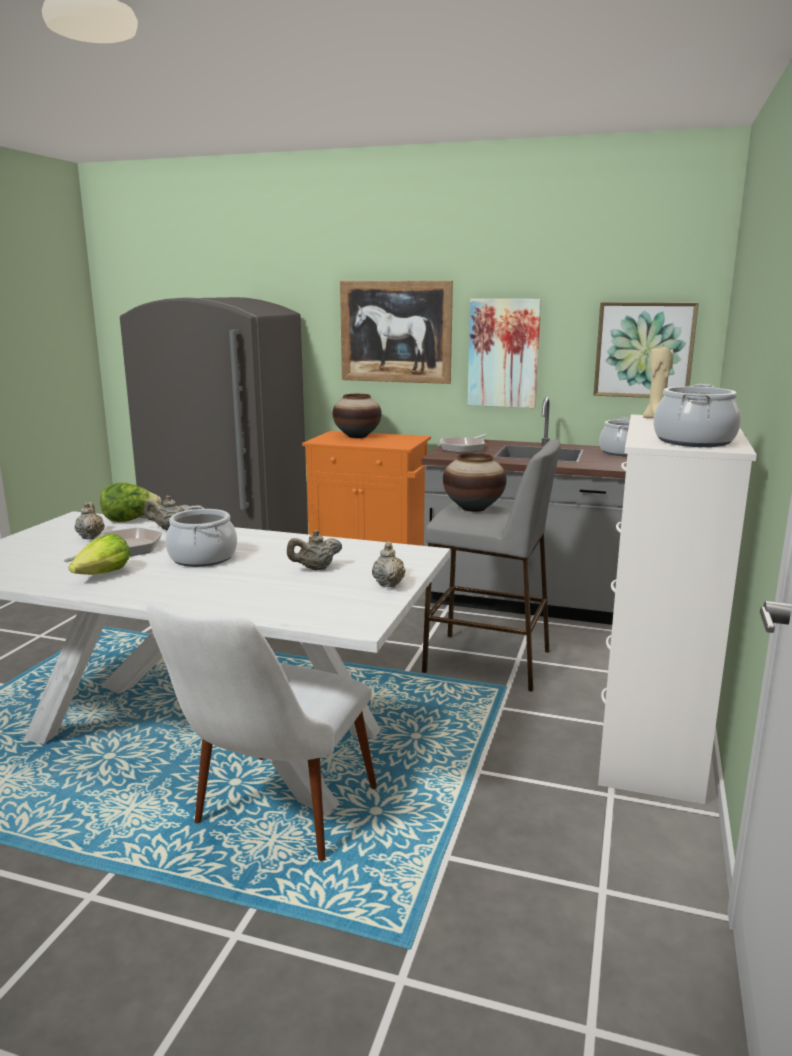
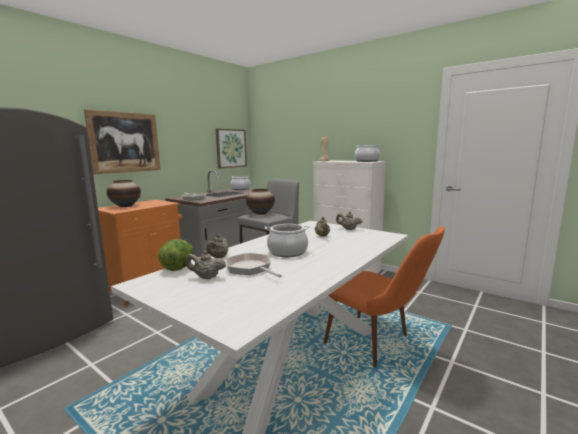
camera: 70 degrees left, 5 degrees down
(104, 574) = (299, 272): lettuce -> none
(272, 824) = (379, 345): white chair -> orange chair
(503, 353) = (182, 152): picture -> none

